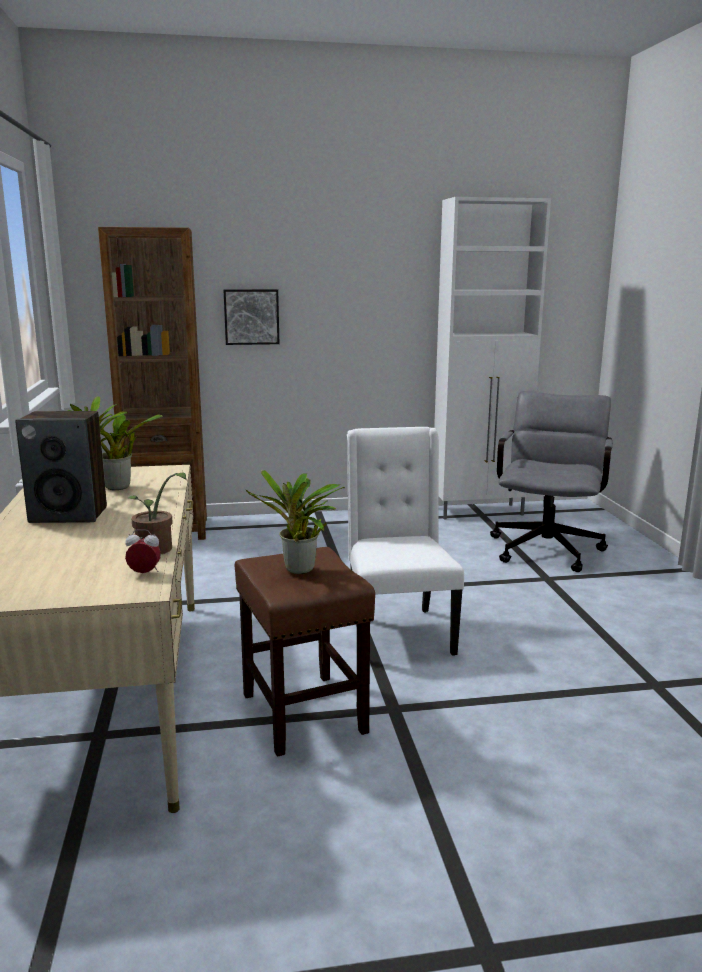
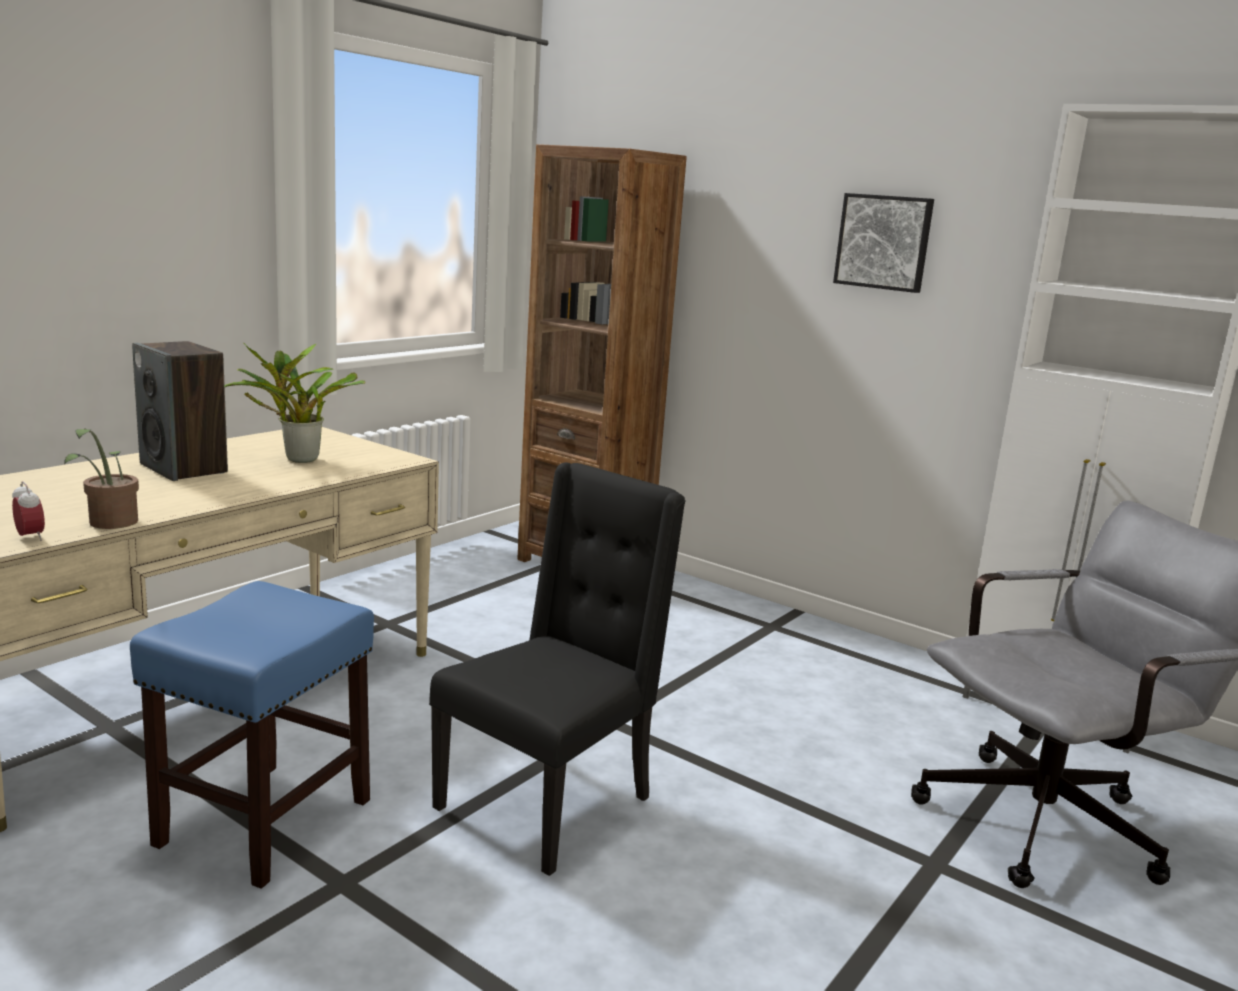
camera: 45 degrees right, 0 degrees up
(251, 316) = (749, 289): picture -> picture (884, 242)
(299, 571) = (257, 618): potted plant -> none
(305, 714) = (263, 823): brown stool -> blue stool
(397, 633) = (549, 803): white chair -> black chair

